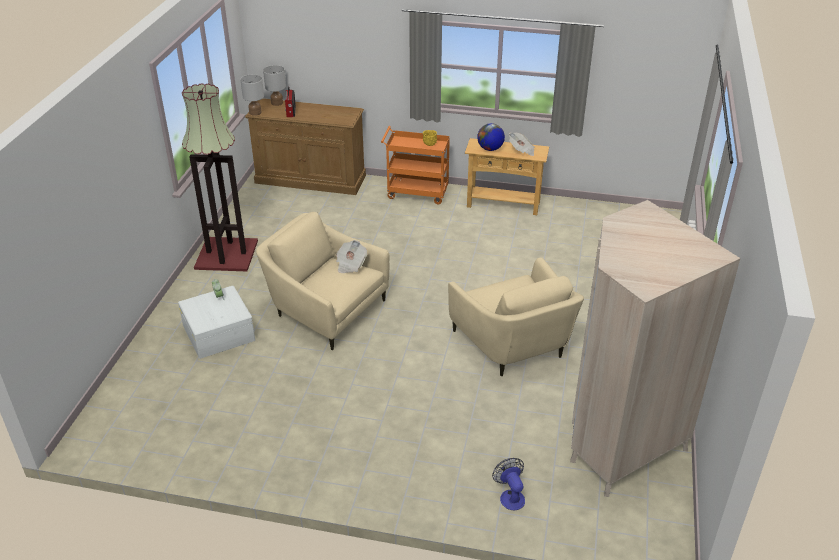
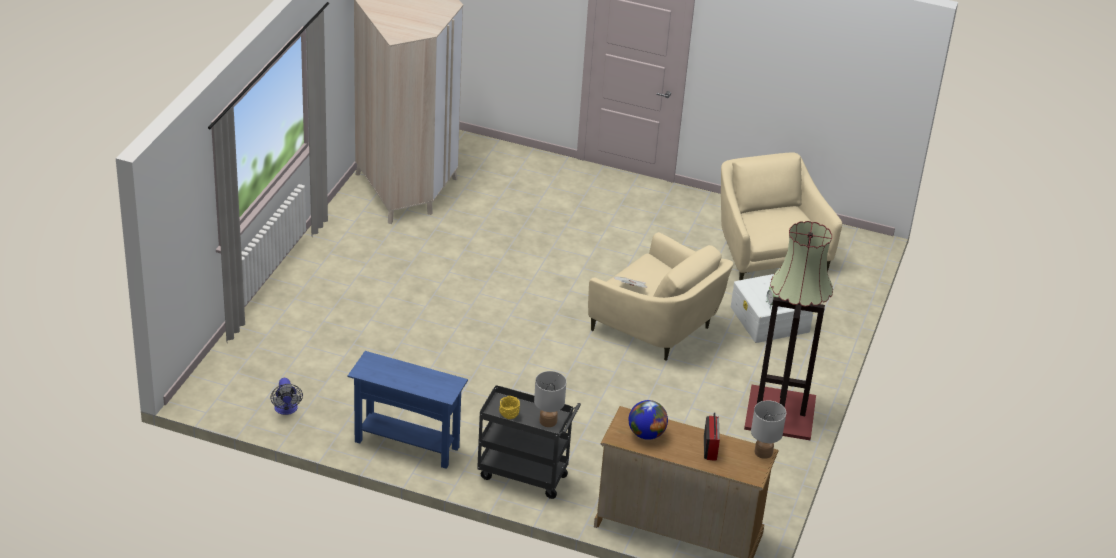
camera: 175 degrees left, 0 degrees up
(277, 103) = (732, 470): grey table lamp -> grey table lamp (547, 421)
(415, 195) = (525, 478): orange cart -> grey cart
(490, 149) = (430, 380): globe -> globe (646, 434)
(503, 204) = (407, 444): beige console table -> blue console table
(510, 496) = (514, 165): fan -> fan (286, 410)
(513, 345) = (467, 269): beige armchair -> beige armchair (767, 253)
(521, 151) = (389, 371): newspaper -> none

